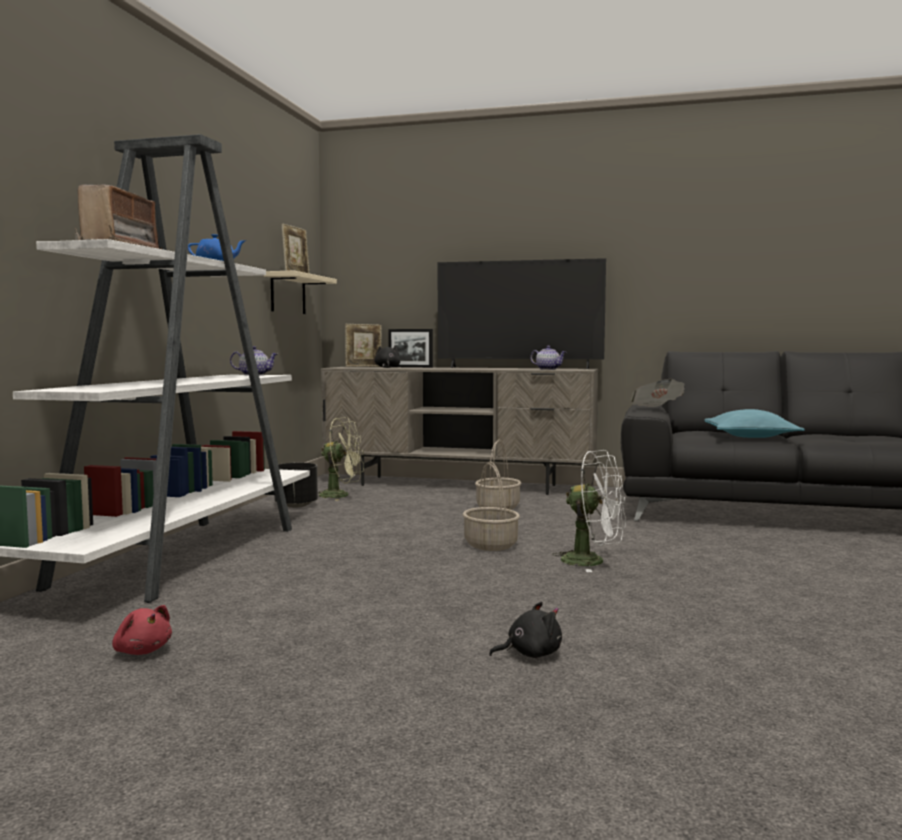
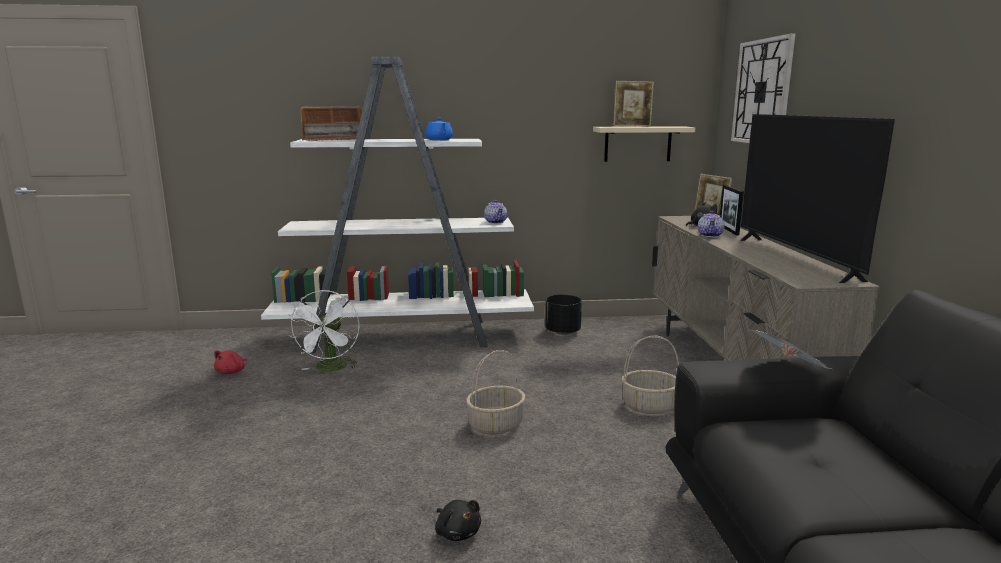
camera: 70 degrees right, 10 degrees up
(341, 496) = (615, 337): green fan -> none
(408, 248) = (762, 92): none -> wall clock
(530, 654) = (214, 482): black plush toy -> black plush toy (457, 532)
(548, 369) = (785, 270): teapot -> teapot (710, 235)
(592, 562) = (466, 483): white fan -> white fan (330, 369)
(751, 437) = (828, 477): turquoise pillow -> none

